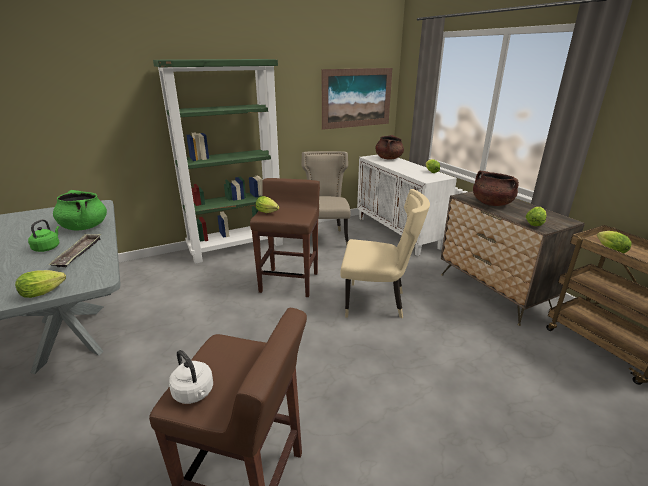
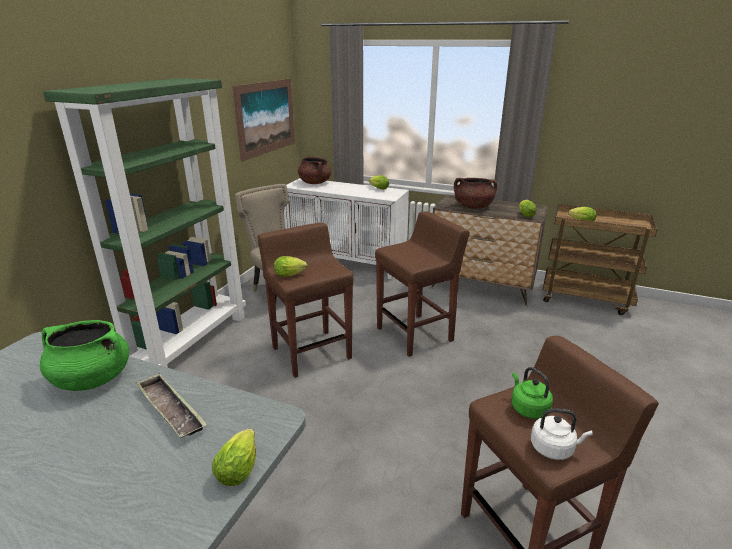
camera: 40 degrees left, 0 degrees up
(48, 248) = (99, 427): green kettle -> green kettle (528, 408)
(377, 302) = (415, 334): beige chair -> brown stool

